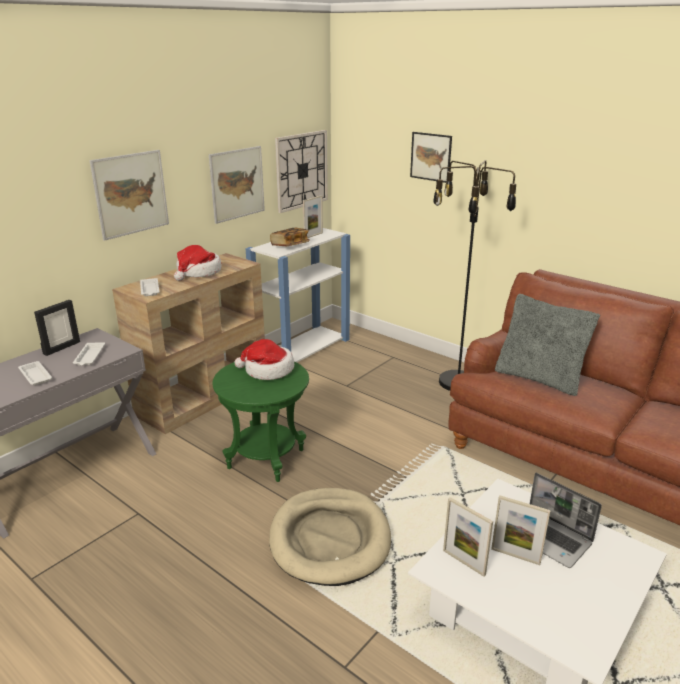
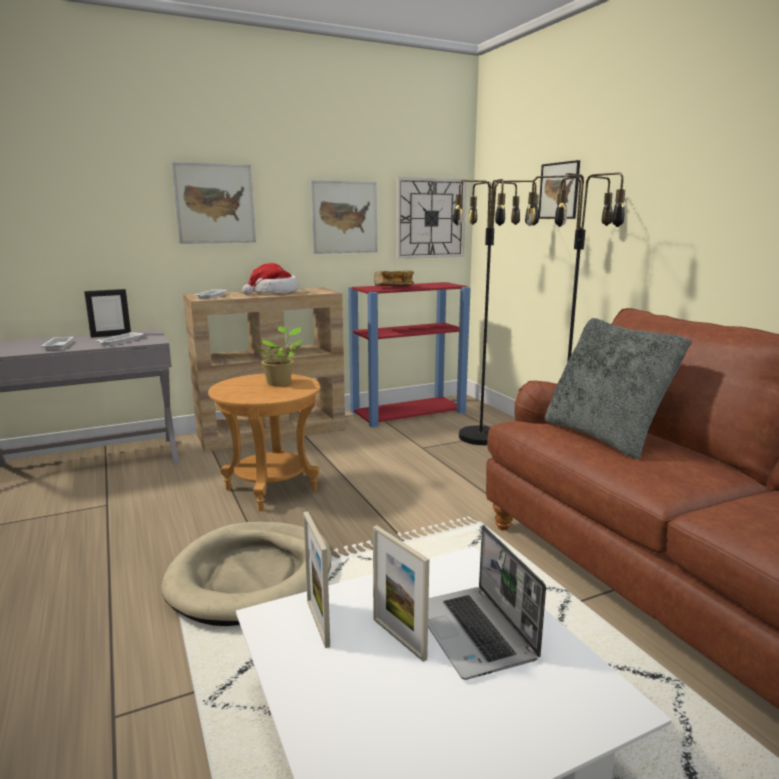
camera: 25 degrees right, 10 degrees down
(266, 458) = (271, 489): green side table -> brown side table
(267, 370) = (280, 382): hat -> potted plant
(303, 348) = (409, 412): white bookcase -> red bookcase
(313, 236) = (429, 285): picture frame -> none
(382, 364) = (481, 437): none -> floor lamp

